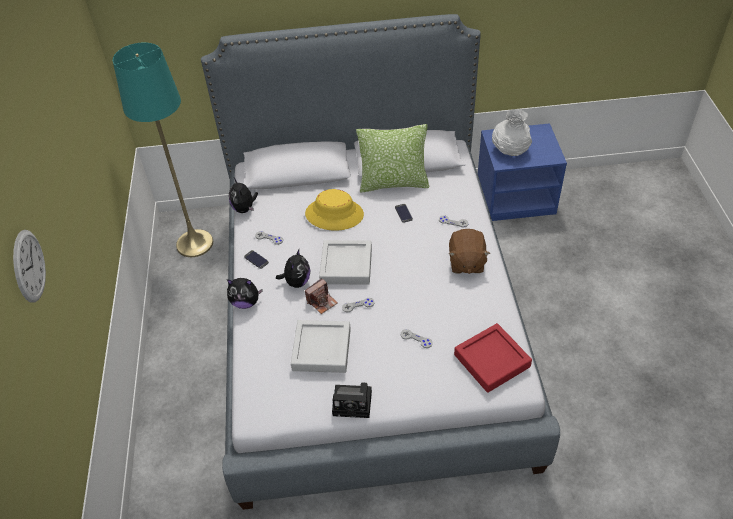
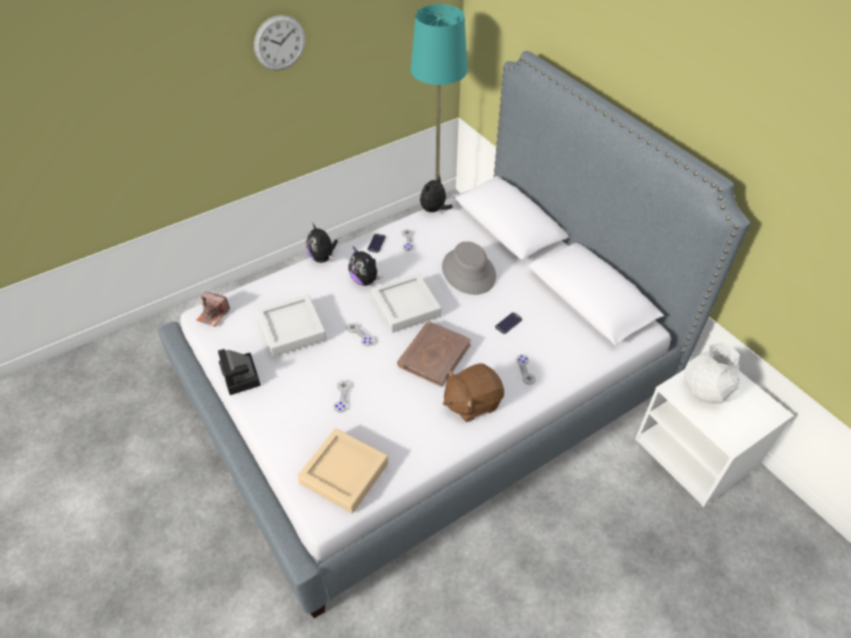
camera: 60 degrees right, 0 degrees up
(29, 266) = (136, 61): wall clock -> wall clock (279, 43)
(297, 282) = (365, 280): plush toy -> plush toy turned 60 degrees clockwise
(322, 302) = (349, 307): camera -> camera (213, 315)
(334, 214) = (469, 272): yellow hat -> grey hat
(393, 183) = (546, 299): pillow -> none
(408, 267) = (434, 355): none -> brown book
(492, 361) = (344, 473): red tray -> beige tray
(516, 197) = (697, 453): blue nightstand -> white nightstand

